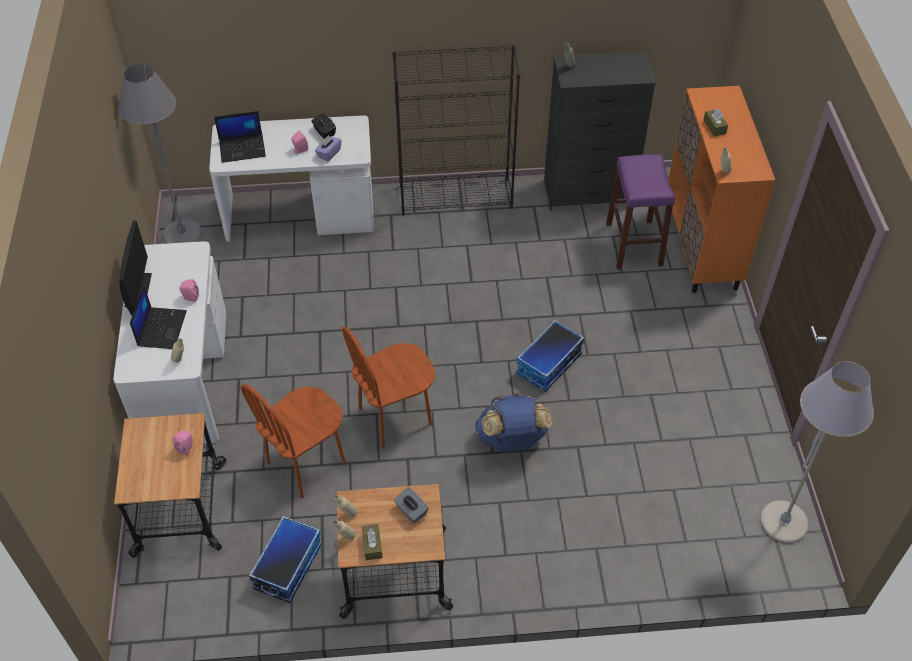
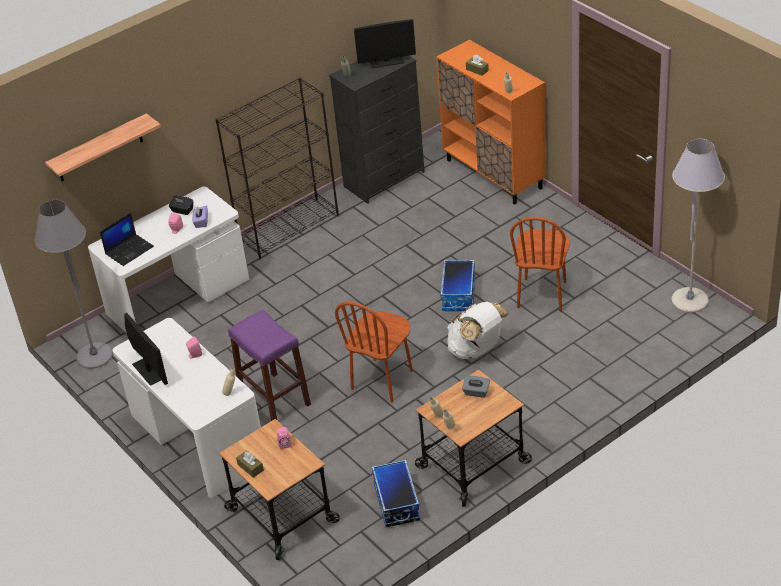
camera: 30 degrees left, 10 degrees down
(161, 328) = (194, 383): laptop -> none
(241, 30) = (99, 149): none -> shelf
(306, 463) = (347, 440): brown chair -> brown chair (542, 295)
(372, 545) = (470, 423): brown tissue box -> brown tissue box (250, 467)
(511, 440) = (476, 350): blue backpack -> white backpack
(623, 69) = (386, 61): none -> monitor
(634, 244) = (447, 195): purple stool -> purple stool (274, 399)

